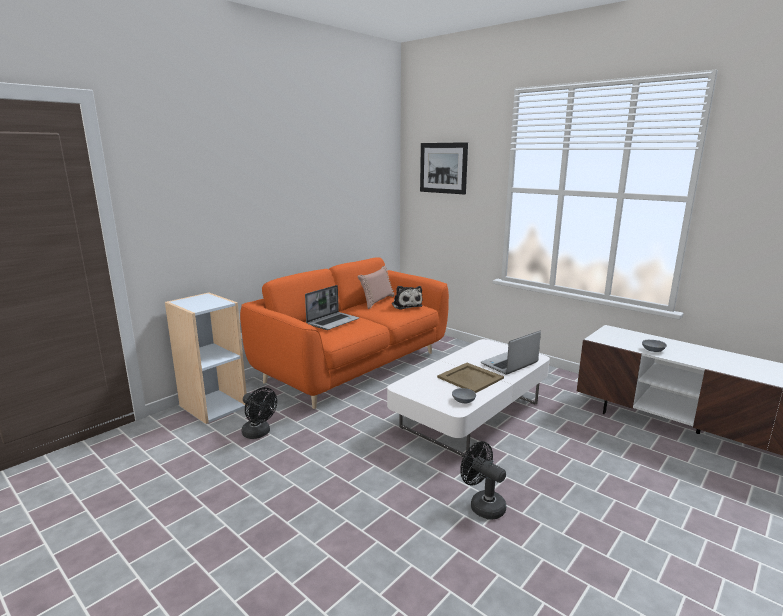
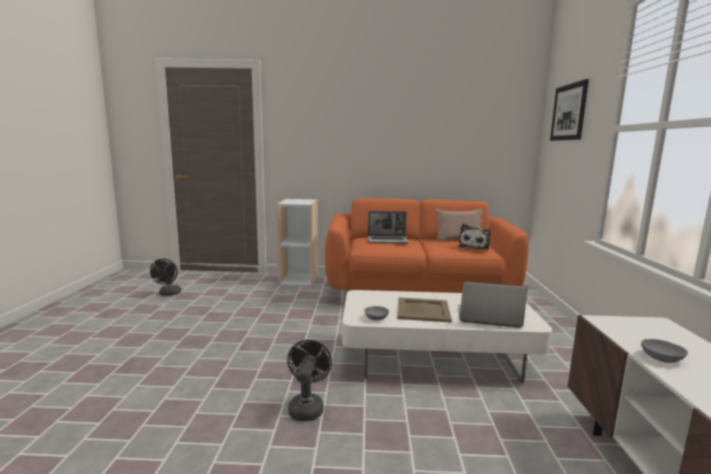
camera: 50 degrees right, 5 degrees down
(259, 433) = (288, 300): black fan -> black fan (168, 294)

